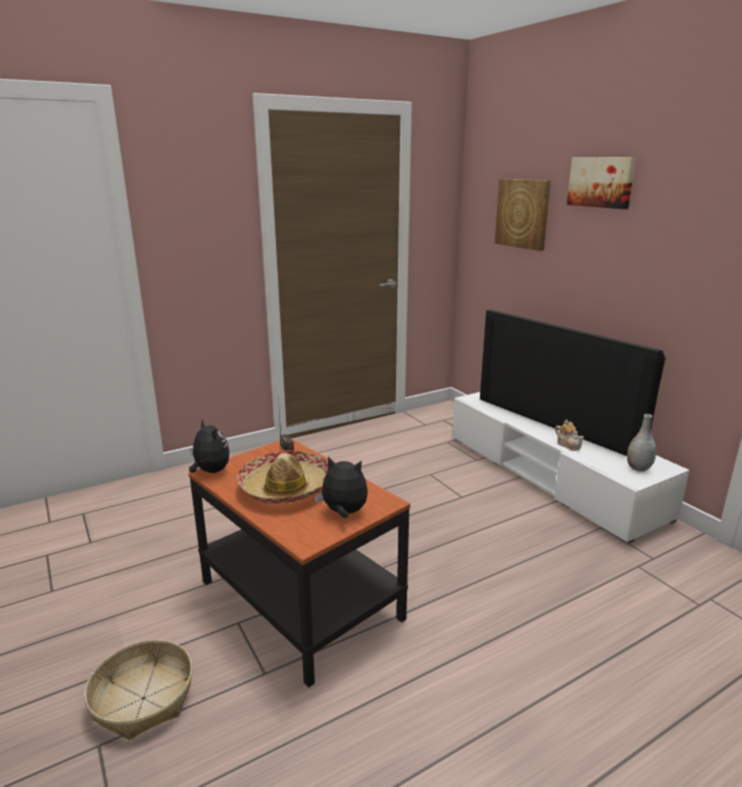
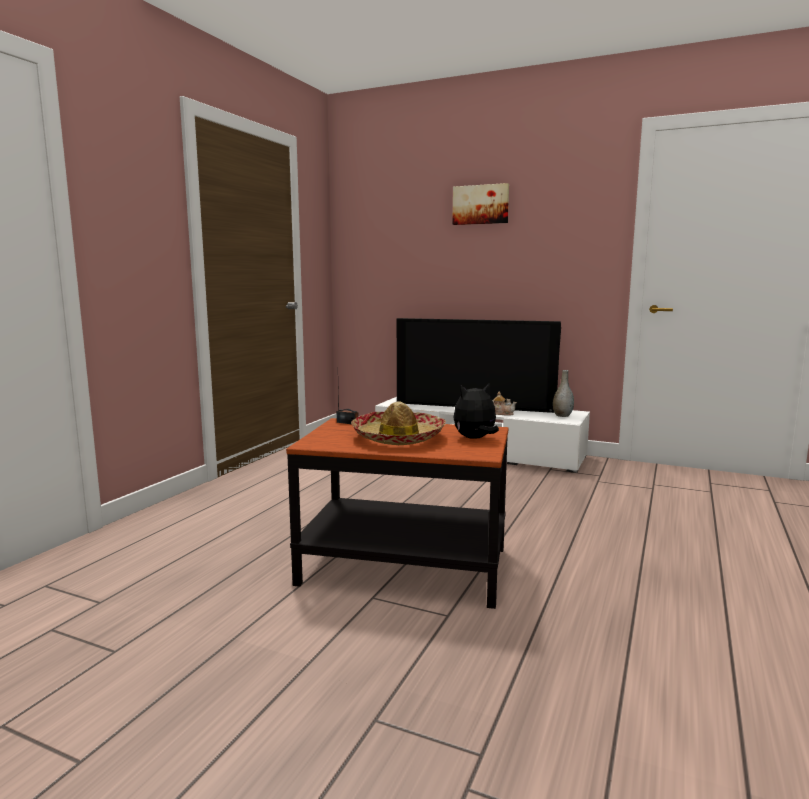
camera: 35 degrees left, 10 degrees down
(144, 698) = (366, 674): basket -> none
(210, 471) = (308, 443): plush toy -> none
(523, 213) = (405, 237): picture -> none

